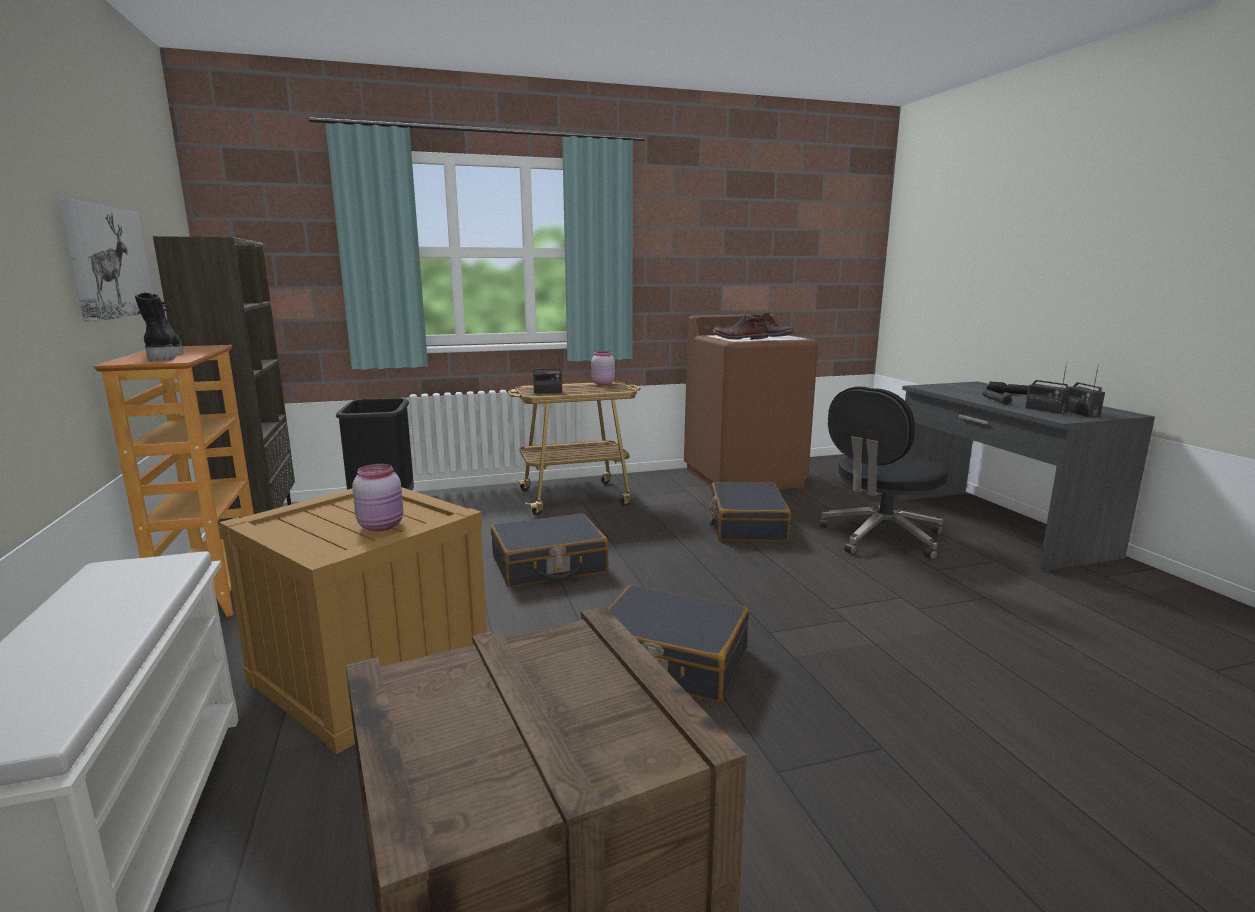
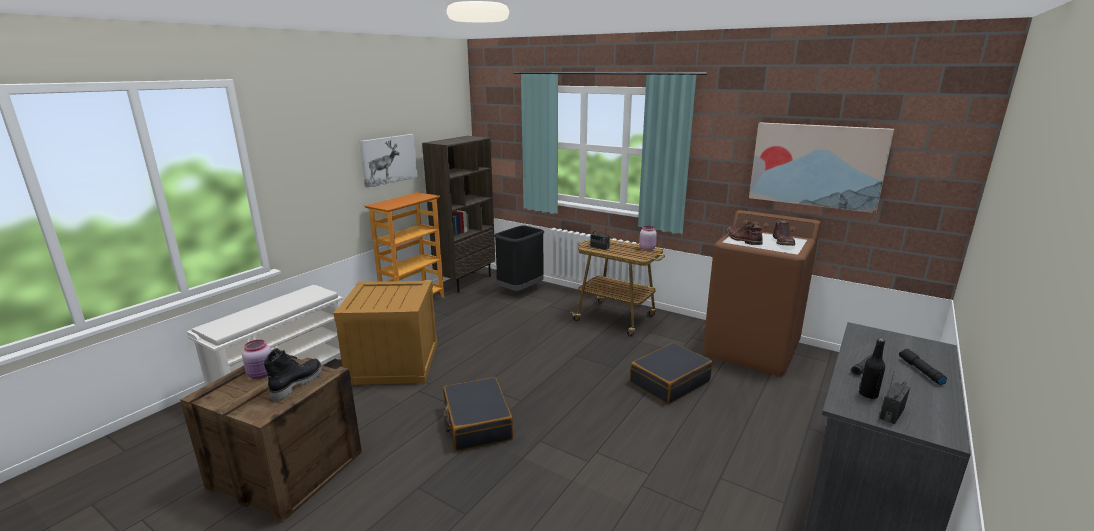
camera: 50 degrees right, 5 degrees up
(163, 356) = (395, 202): black boot -> black boot (297, 384)
(382, 525) = (387, 303): pink jar -> pink jar (262, 374)
(549, 565) = (526, 352): black suitcase -> none
(759, 253) = (816, 165): none -> picture
(880, 537) = (738, 437): black office chair -> none
(1045, 410) = (868, 395): radio -> black bottle

